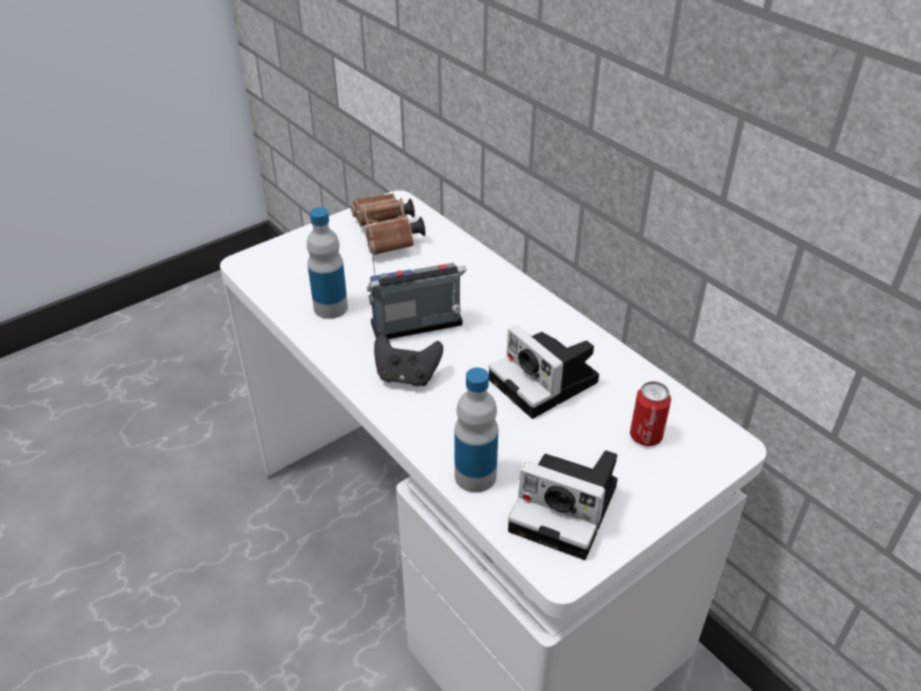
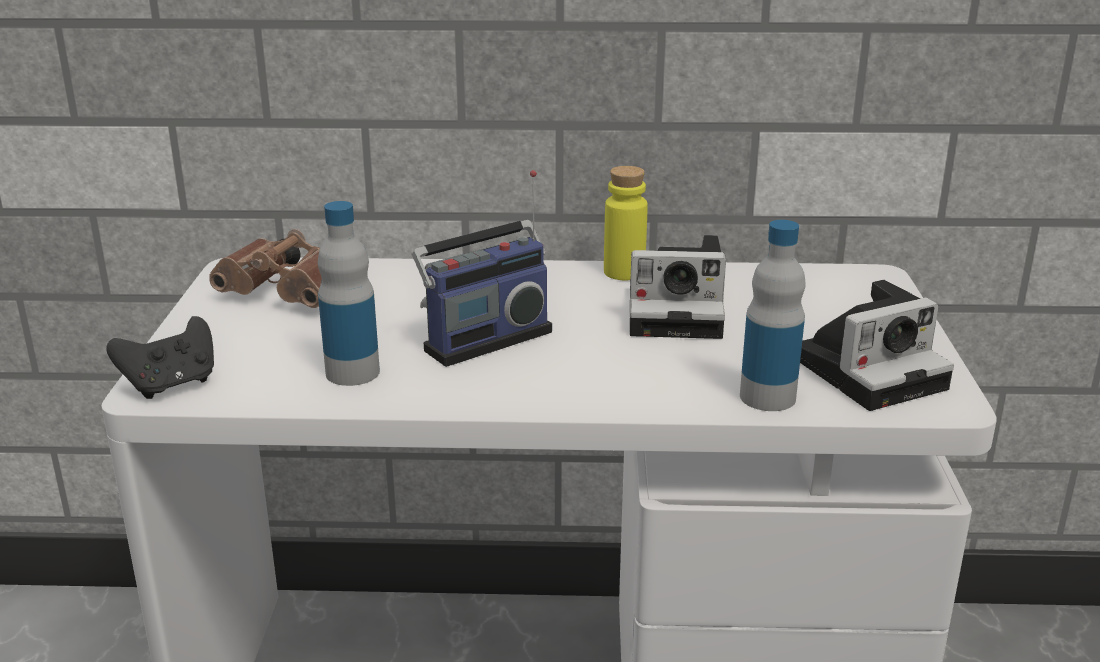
camera: 50 degrees left, 15 degrees down
(407, 376) = (555, 374): black game controller -> black game controller (171, 385)
(418, 328) = (484, 339): radio -> radio turned 150 degrees counterclockwise
(574, 331) = (624, 272): none -> yellow bottle
(645, 436) = (818, 301): can -> none

